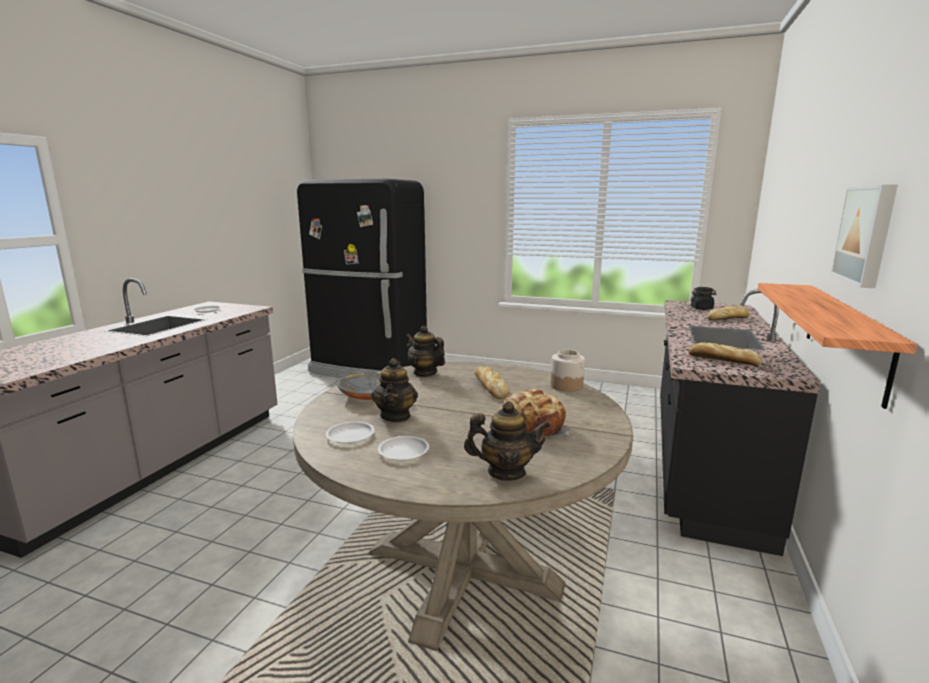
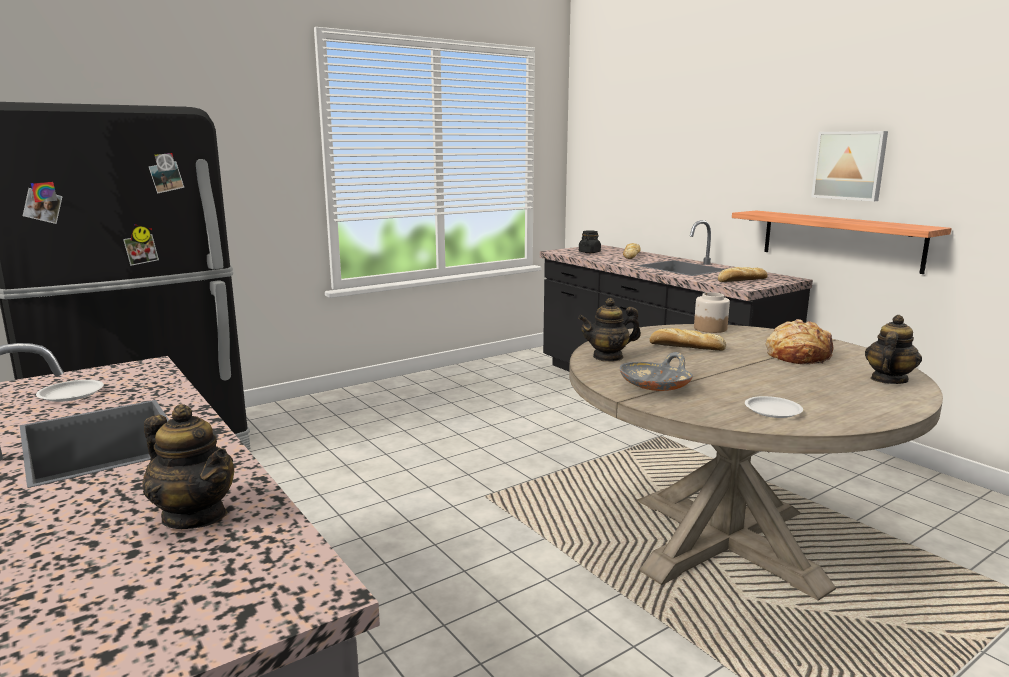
camera: 55 degrees left, 0 degrees up
(396, 416) = (732, 387): teapot -> teapot (195, 516)
(403, 452) = (828, 399): white plate -> none

